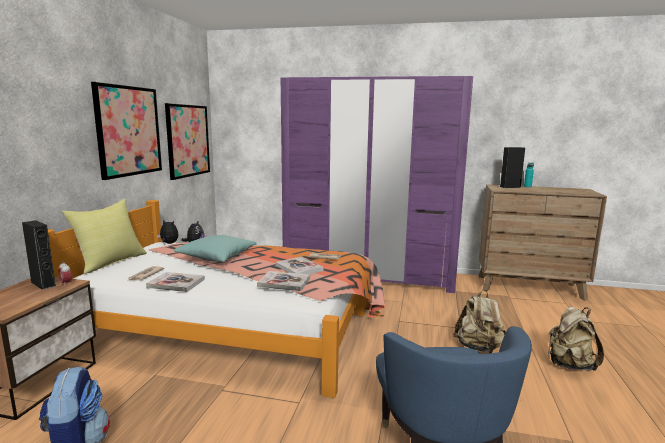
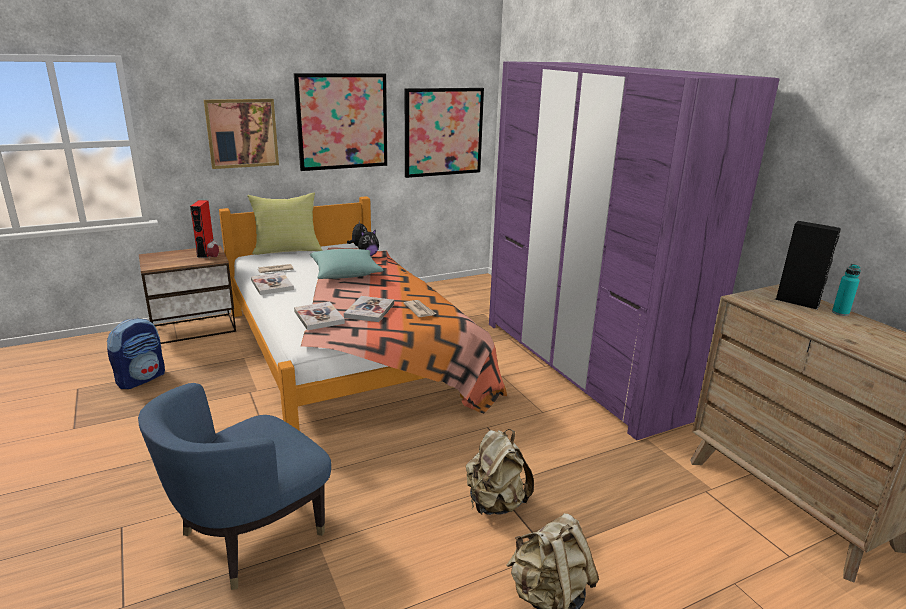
camera: 50 degrees right, 10 degrees up
(43, 284) = (206, 253): black speaker -> red speaker
(51, 142) = (242, 133): none -> picture

